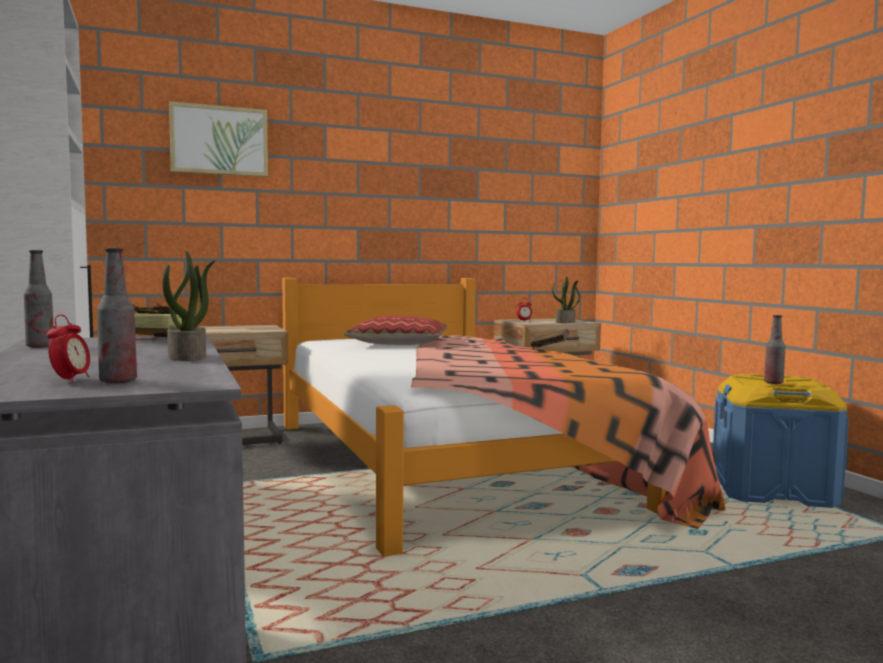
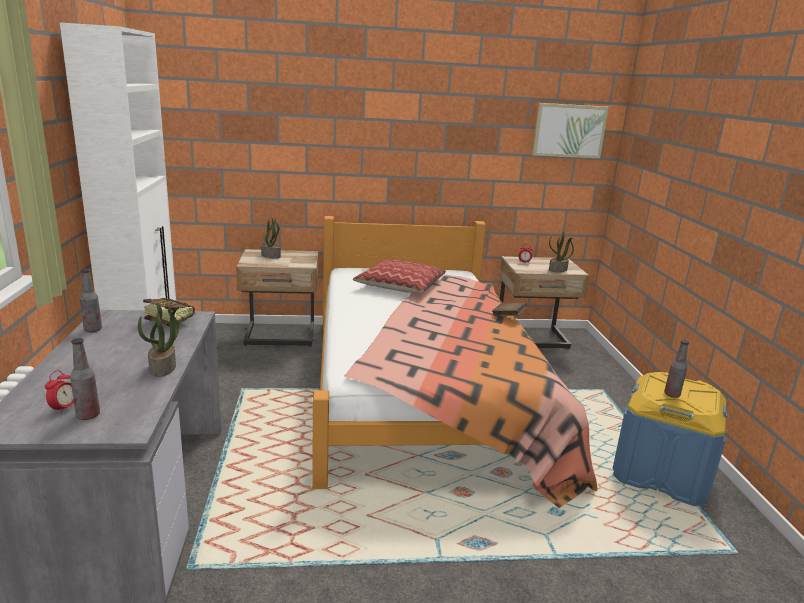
camera: 15 degrees right, 15 degrees up
(219, 140) = (276, 104): picture -> picture (569, 131)
(219, 328) = (271, 256): none -> potted plant

